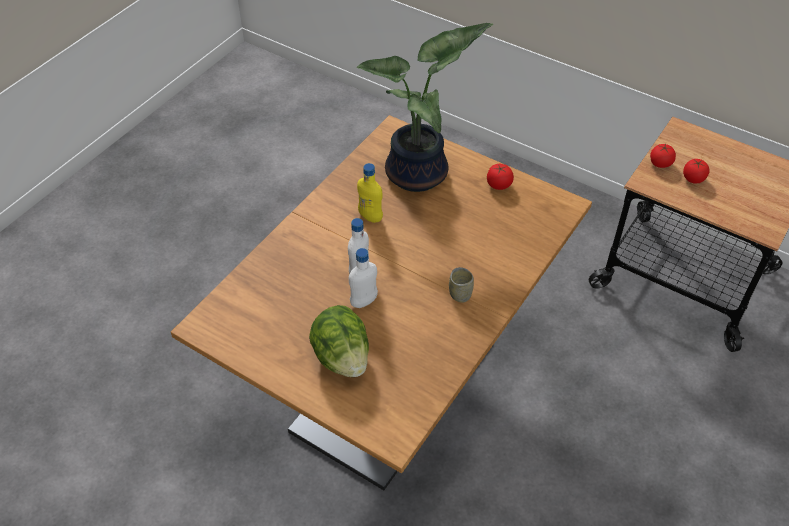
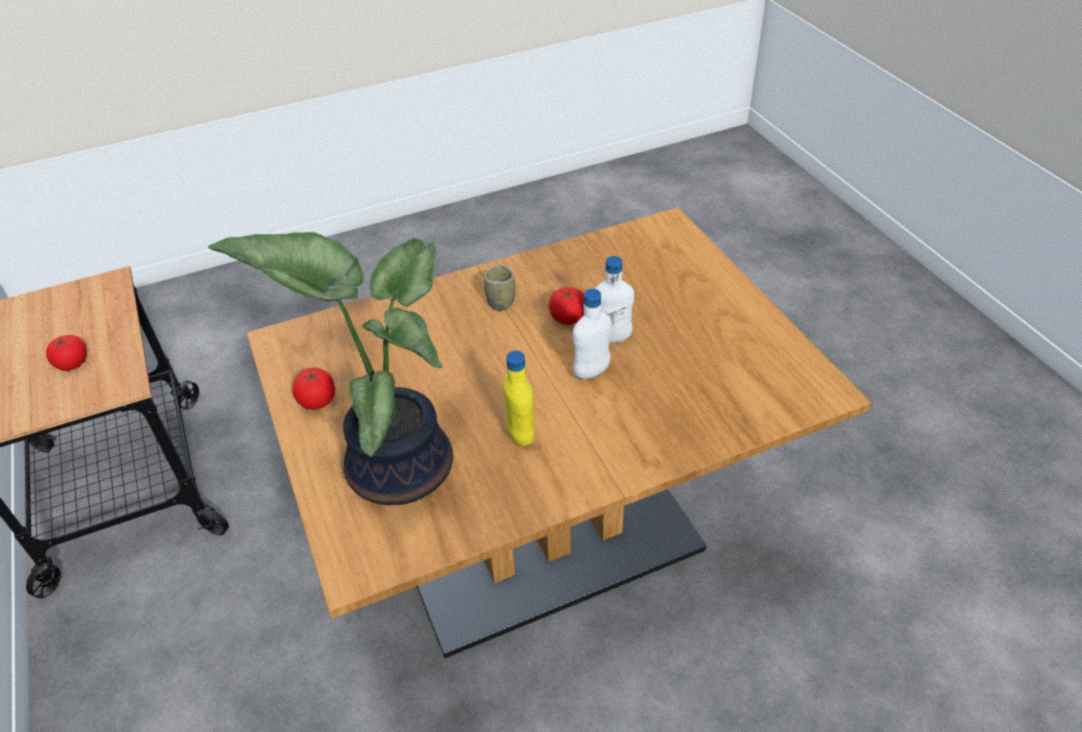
camera: 145 degrees left, 5 degrees down
(342, 357) = (674, 297): lettuce -> none
(660, 163) = (71, 399): tomato -> tomato (568, 318)

